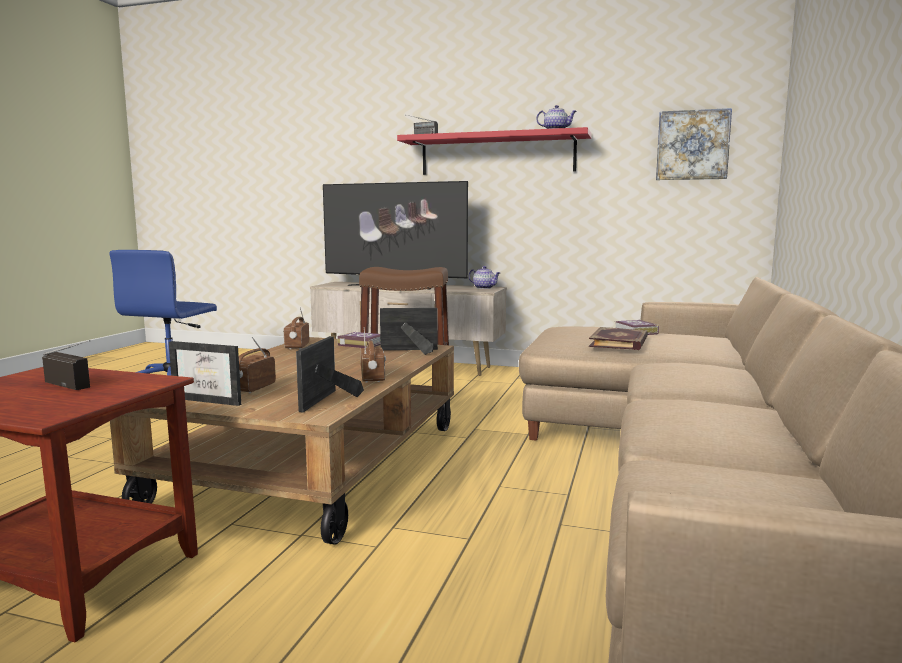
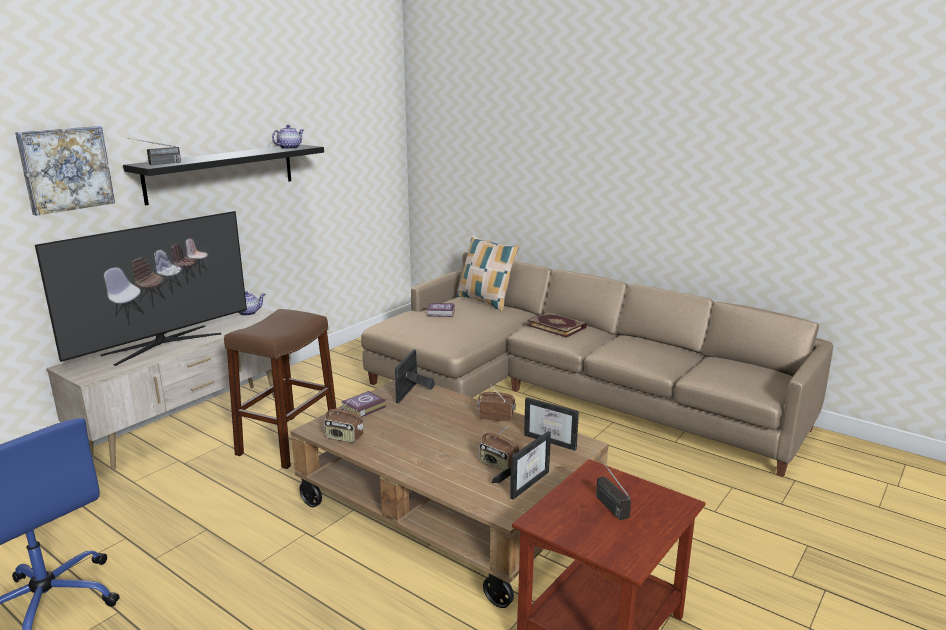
camera: 70 degrees left, 10 degrees up
(77, 386) = (604, 500): radio -> radio turned 75 degrees counterclockwise
(497, 154) = (221, 172): red shelf -> black shelf
(620, 342) = (471, 325): book -> book (557, 326)
(692, 145) = (363, 149): picture -> picture (66, 169)
(724, 342) = (486, 301): none -> pillow

